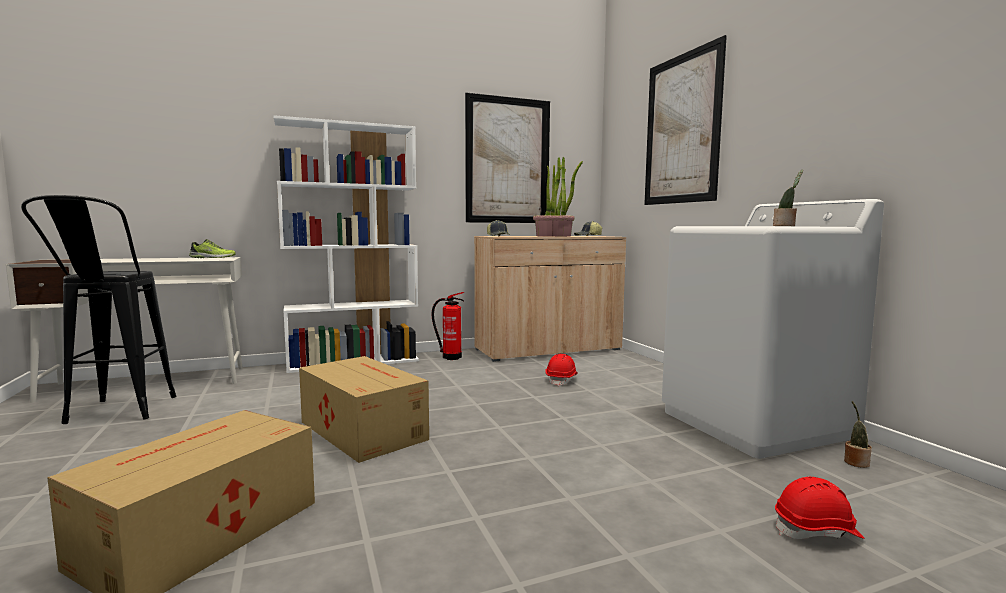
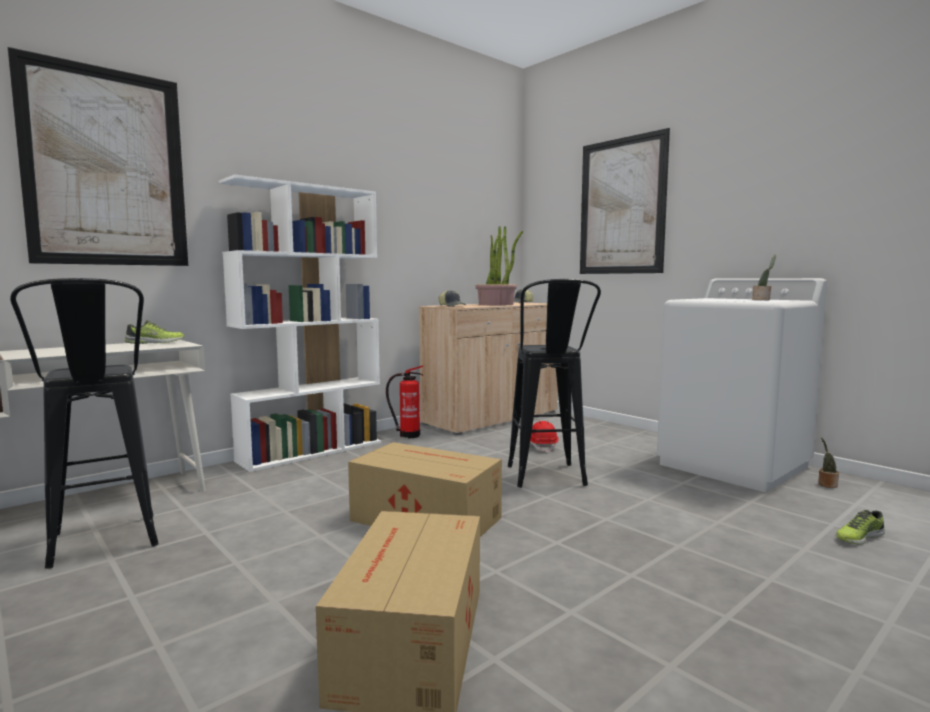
camera: 20 degrees left, 0 degrees up
(508, 161) = (445, 227): picture -> picture (106, 168)
(522, 412) = (548, 480): none -> black stool
(817, 531) = (858, 537): red hard hat -> shoe

